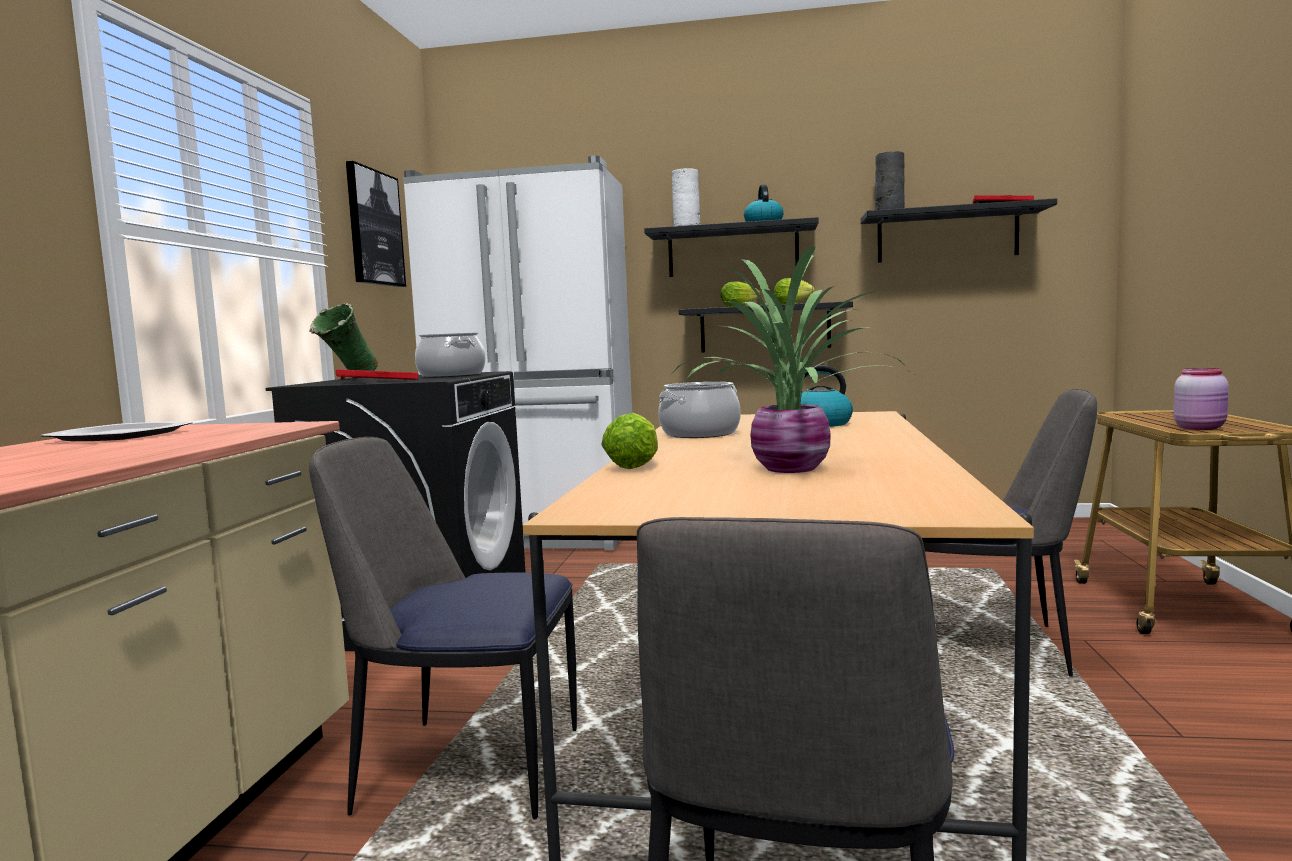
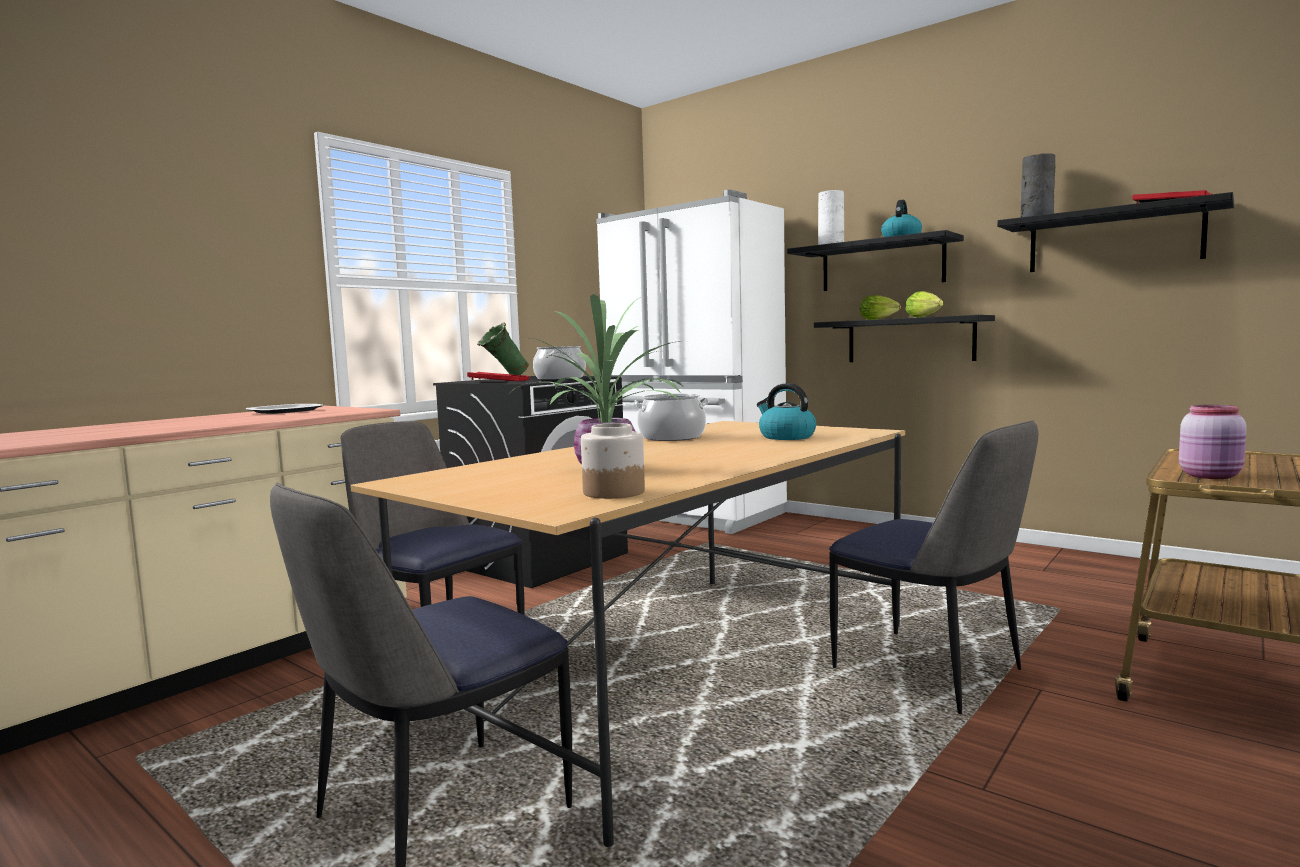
camera: 30 degrees right, 0 degrees up
(374, 228) = (573, 260): picture -> none
(635, 465) = (536, 456): lettuce -> none
(917, 488) = (613, 492): none -> jar

